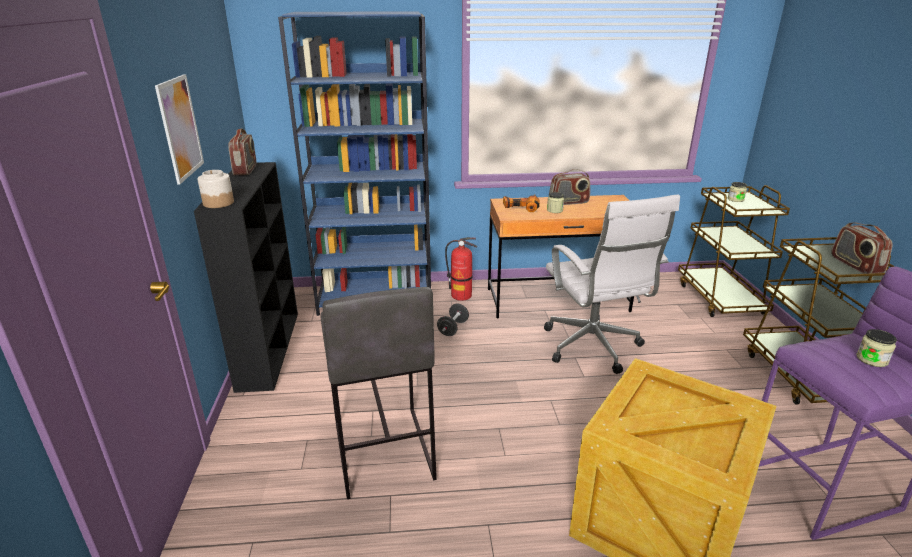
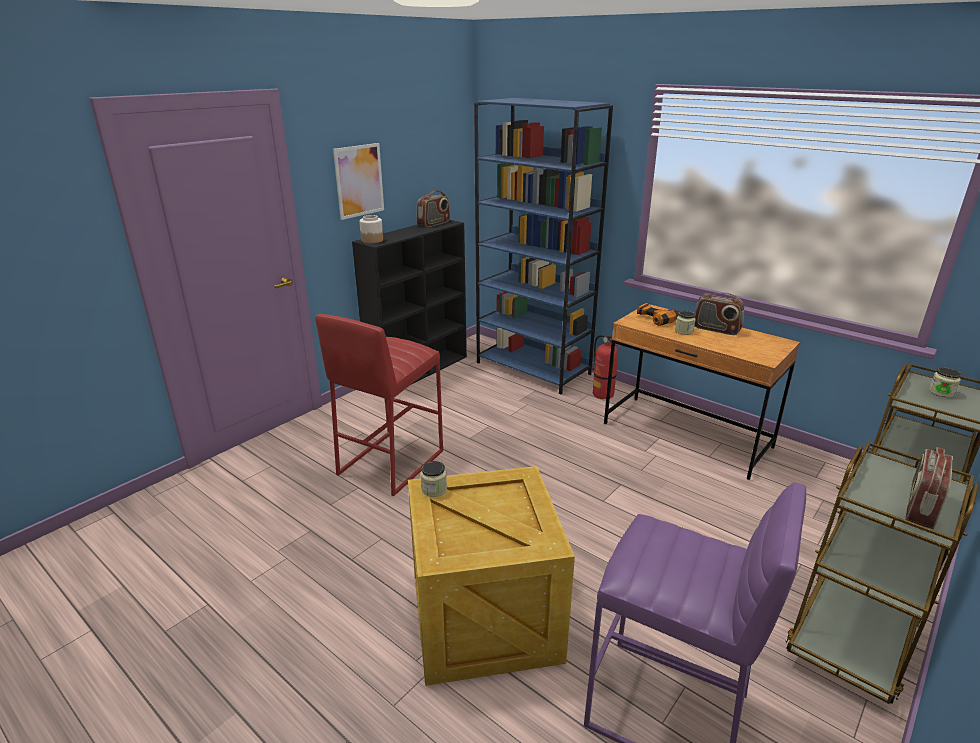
camera: 45 degrees right, 0 degrees up
(382, 451) = (389, 462): grey stool -> red stool
(453, 328) = (556, 414): black dumbbell -> none
(593, 348) = (651, 487): white office chair -> none
(872, 359) = (683, 563): jar -> jar (434, 489)

